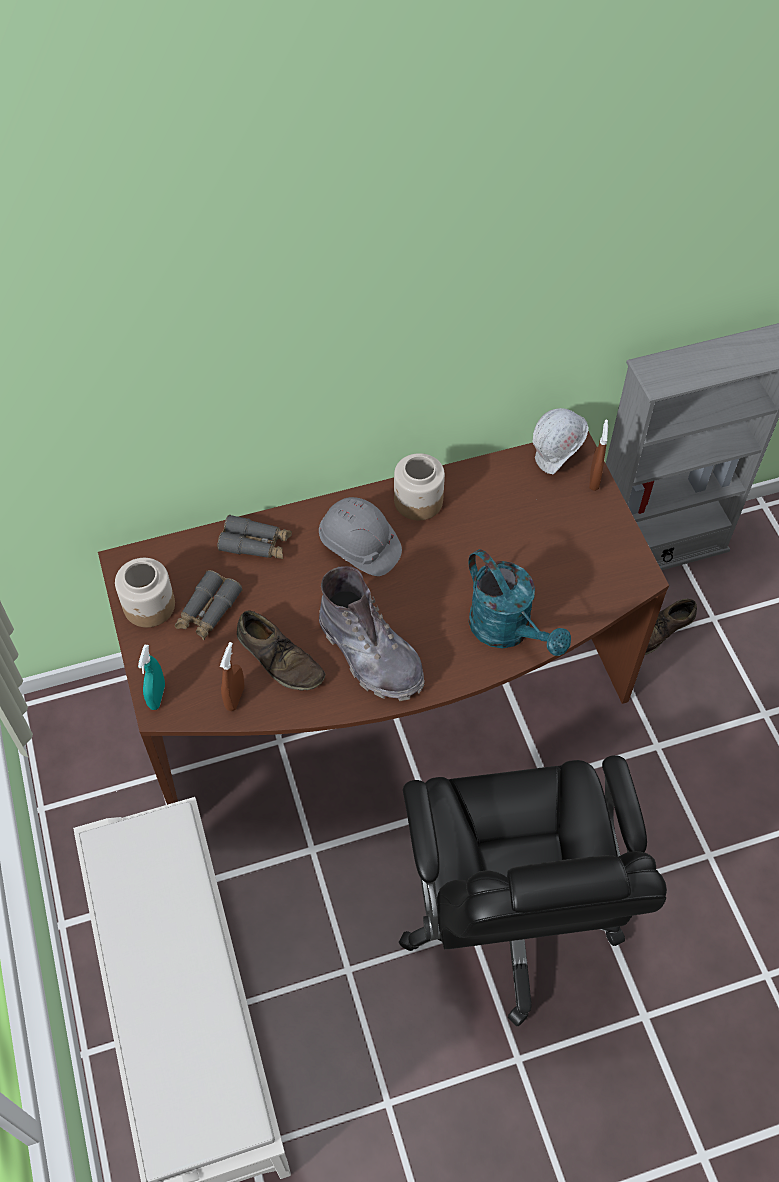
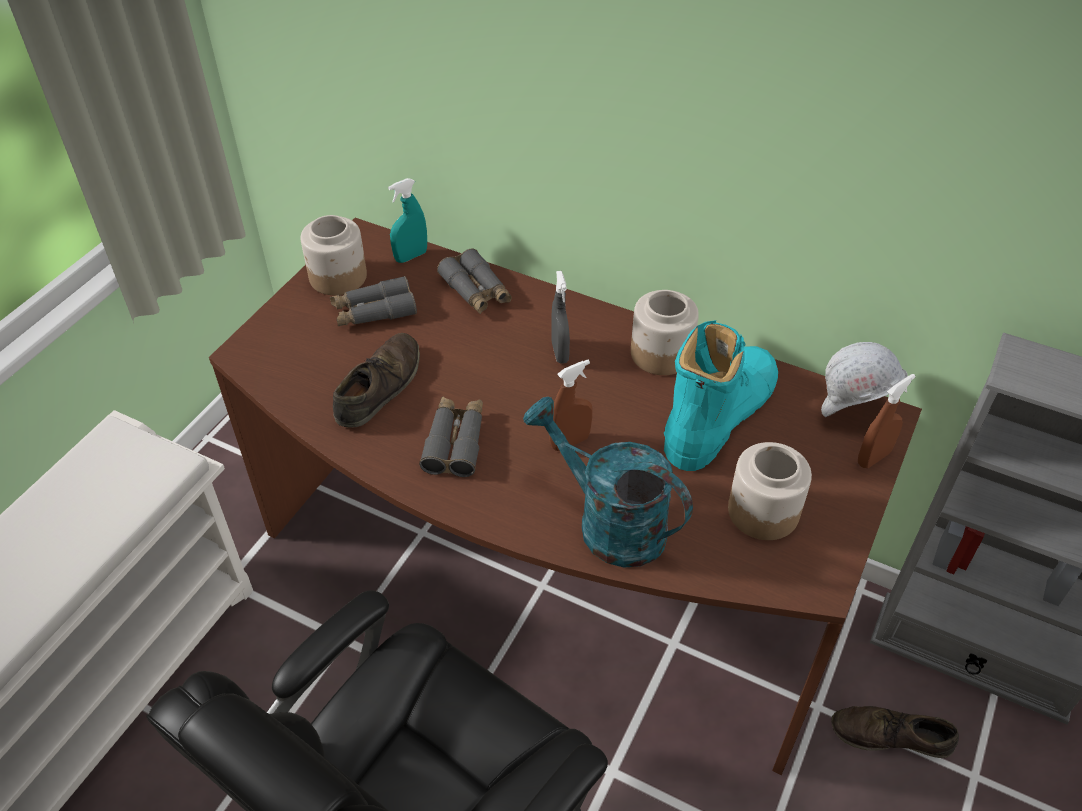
camera: 45 degrees right, 10 degrees down
(157, 696) = (254, 342): turquoise spray bottle -> turquoise spray bottle (411, 256)
(235, 697) = (306, 388): brown spray bottle -> brown spray bottle (570, 442)
(280, 658) = (379, 387): brown shoe -> brown shoe turned 150 degrees counterclockwise
(359, 546) = (560, 352): grey hard hat -> grey spray bottle
(370, 655) = (455, 442): grey boot -> grey binoculars
(493, 517) = (718, 416): none -> turquoise boot
(508, 631) = (608, 522): turquoise watering can -> turquoise watering can turned 120 degrees clockwise
(574, 558) = (762, 511): none -> jar

